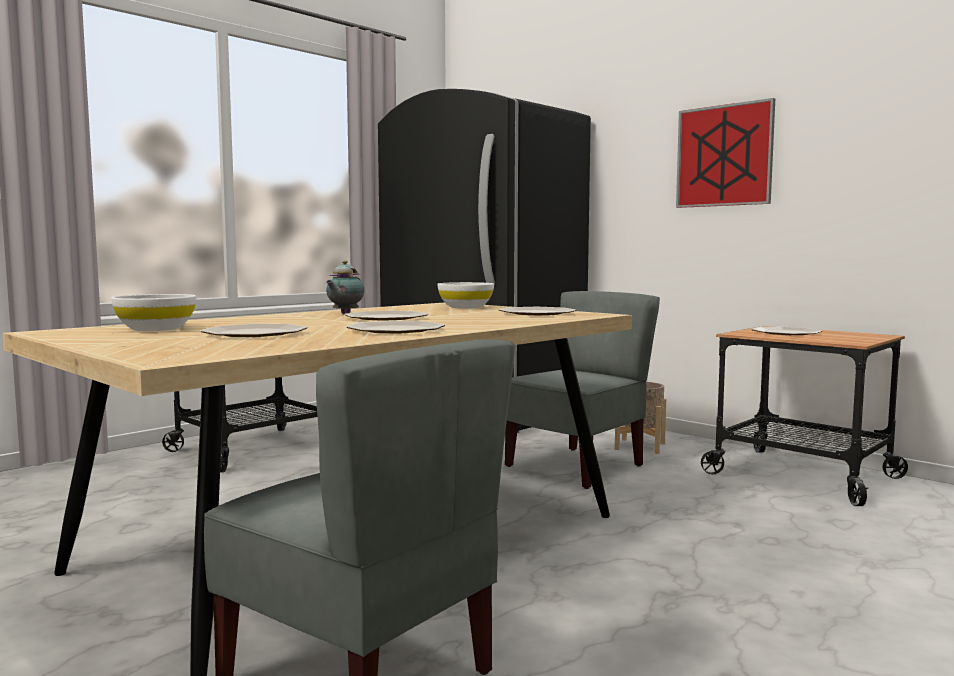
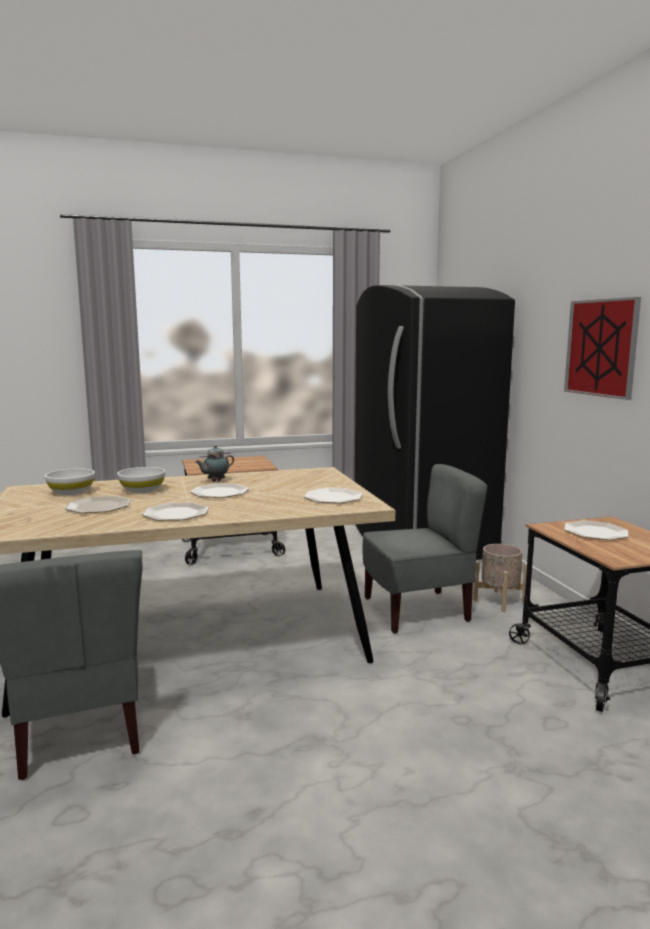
camera: 30 degrees right, 5 degrees up
(466, 307) = (315, 479): white bowl -> white bowl (142, 490)

